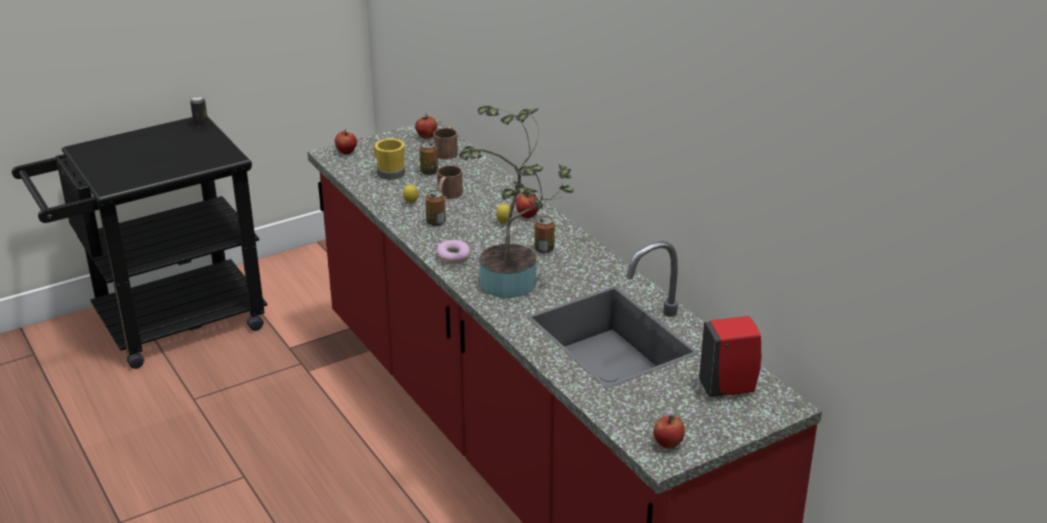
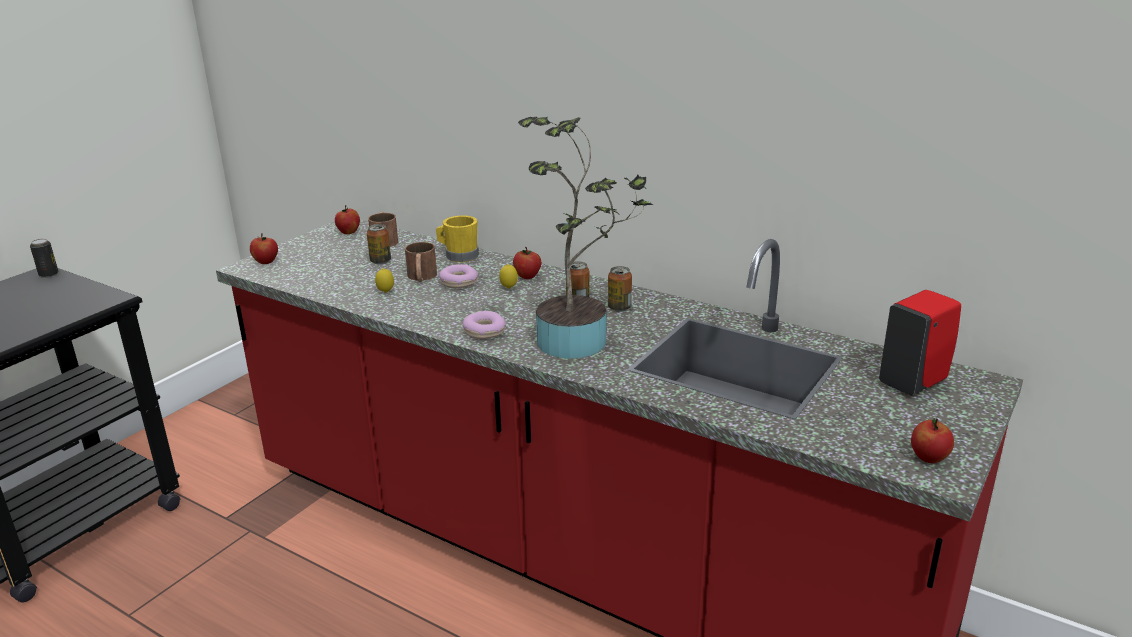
camera: 25 degrees left, 5 degrees down
(388, 172) = (333, 270): yellow mug -> yellow mug (458, 256)
(436, 222) = (432, 304): can -> can (619, 307)
(471, 208) = (459, 282): none -> donut

